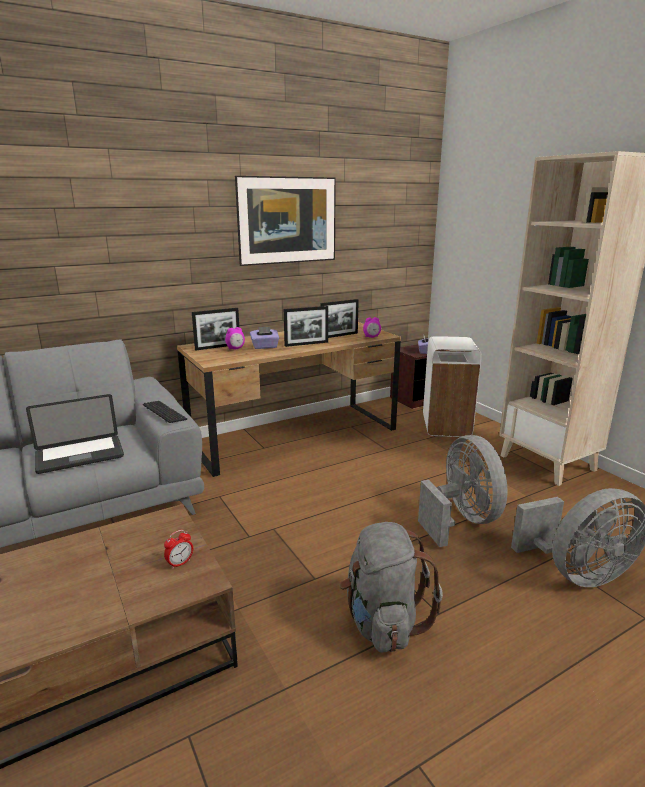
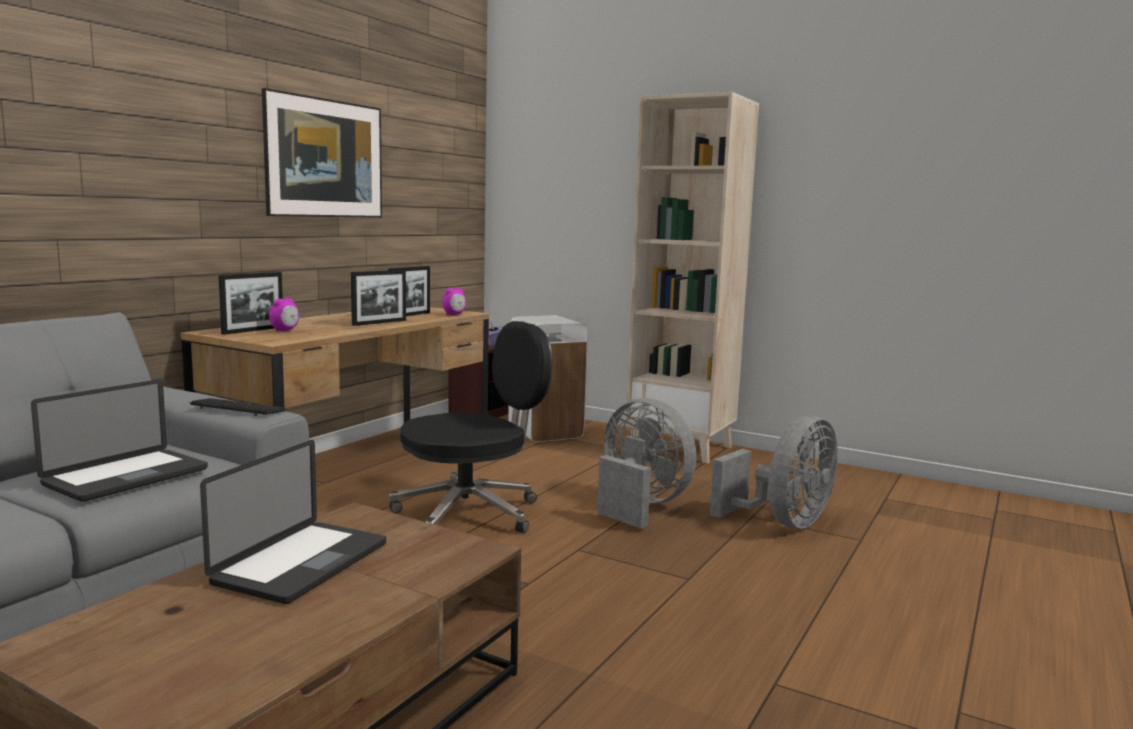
camera: 30 degrees left, 10 degrees down
(94, 559) = (302, 563): none -> laptop
(180, 563) = (429, 544): alarm clock -> none
(265, 347) = (325, 327): purple tissue box -> none
(330, 497) = (471, 513): none -> black office chair
(383, 622) = (640, 598): grey backpack -> none

